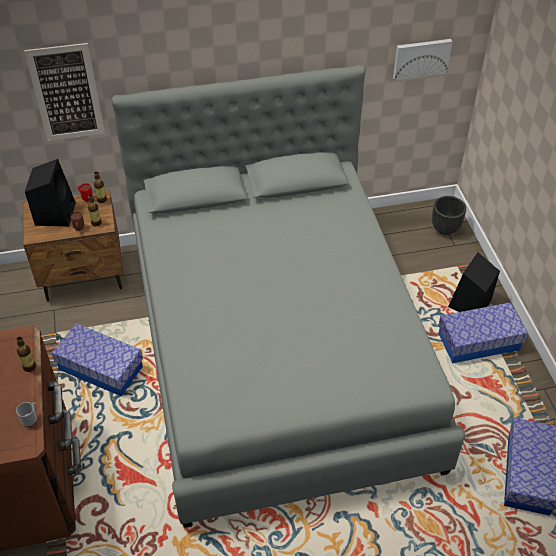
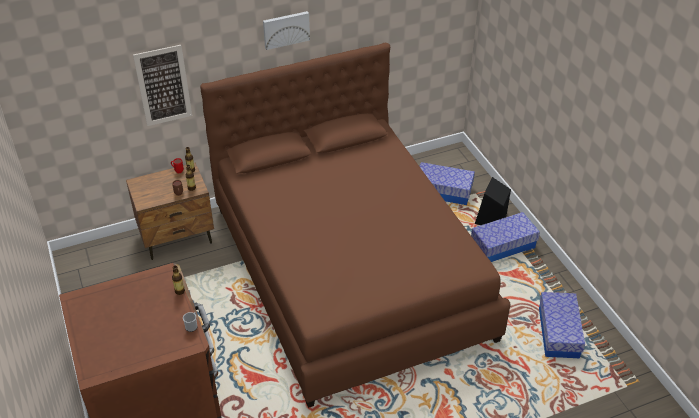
camera: 10 degrees left, 5 degrees down
(55, 213) = (155, 184): black speaker -> none
(101, 368) = (211, 304): storage box -> storage box (443, 191)
(278, 348) = (349, 270): grey bed -> brown bed
(421, 58) = (429, 33): picture -> picture (286, 29)
(445, 229) = (460, 166): black planter -> none

